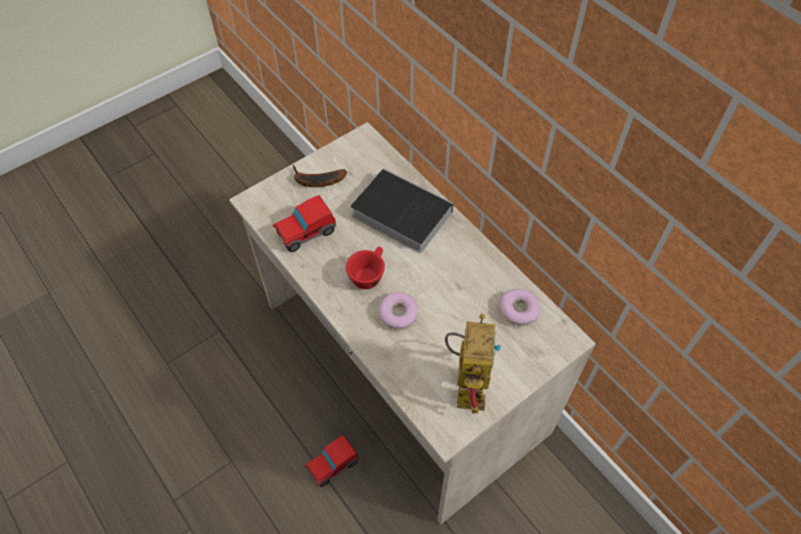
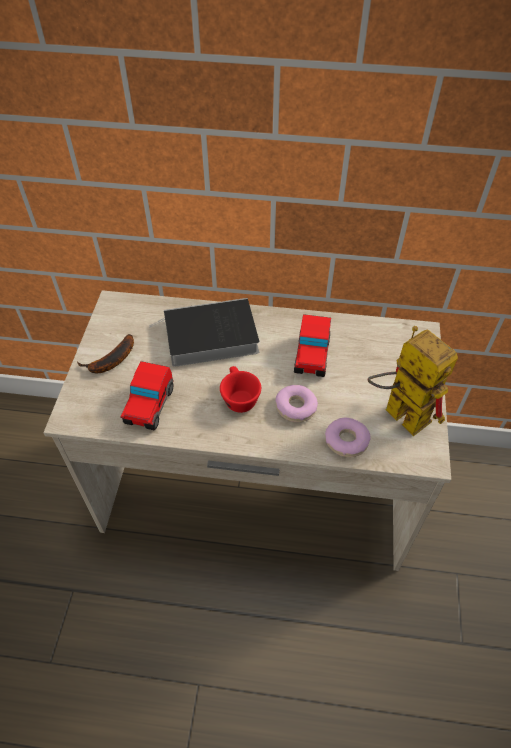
camera: 45 degrees left, 5 degrees down
(333, 465) = (282, 605): toy car -> toy car (311, 357)
(518, 310) = (371, 339): donut -> donut (346, 441)

